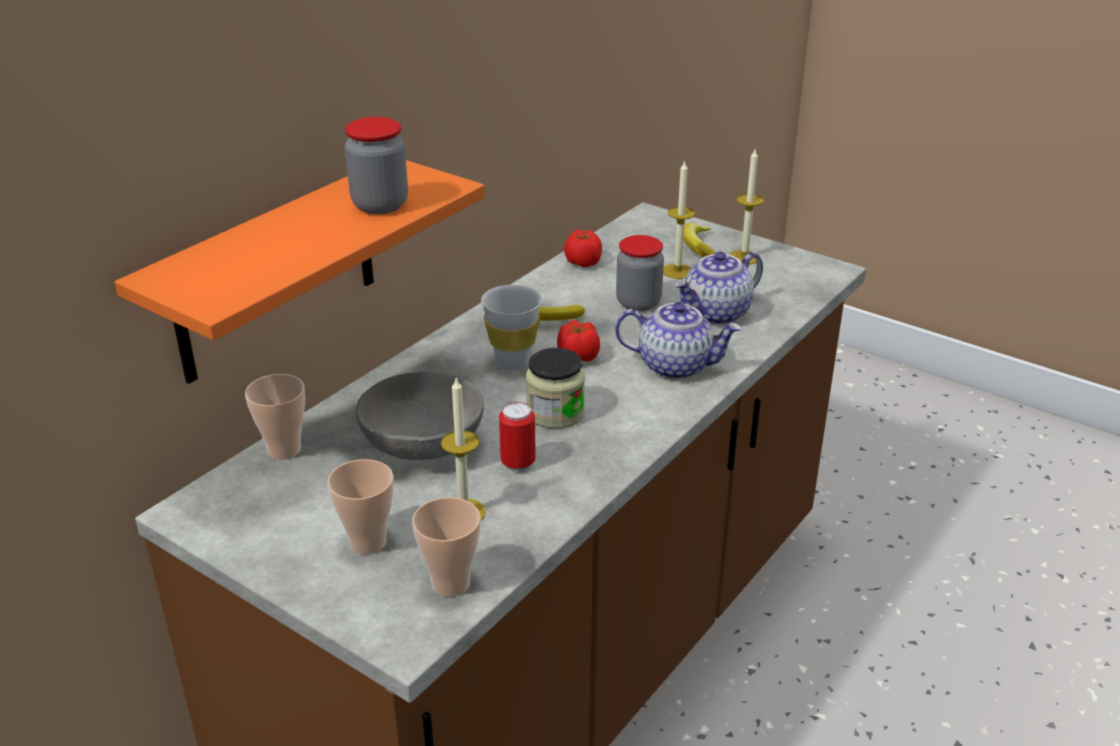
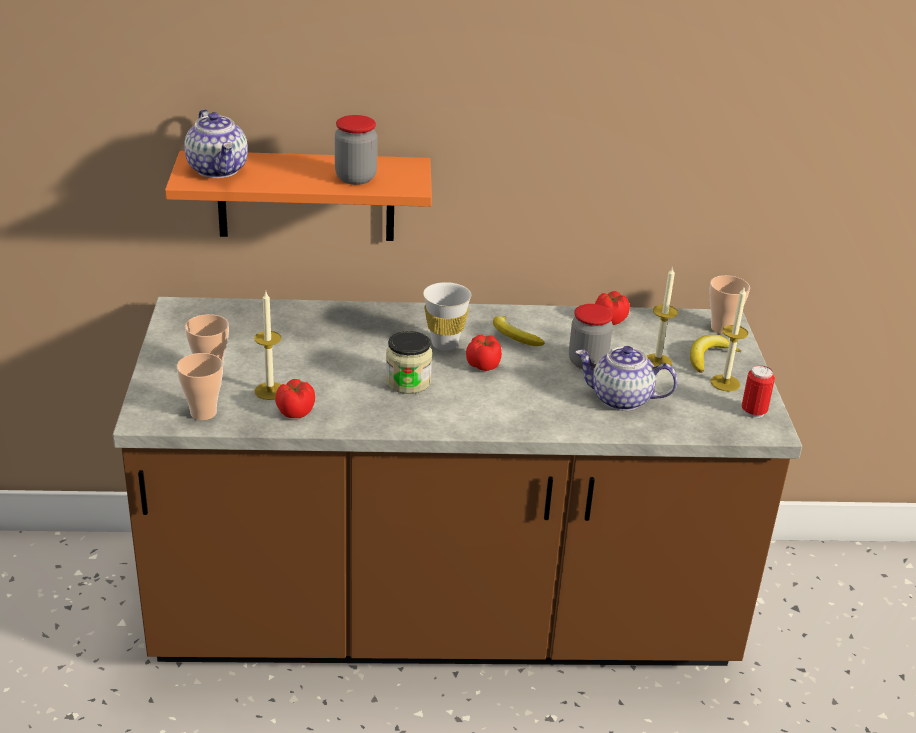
camera: 50 degrees right, 0 degrees up
(284, 450) = (260, 310): cup -> cup (722, 328)
(425, 446) = (317, 351): grey bowl -> none
(518, 464) = (338, 390): can -> can (753, 412)
(528, 510) = (296, 411): none -> tomato
(675, 365) = (525, 407): teapot -> teapot (218, 170)

